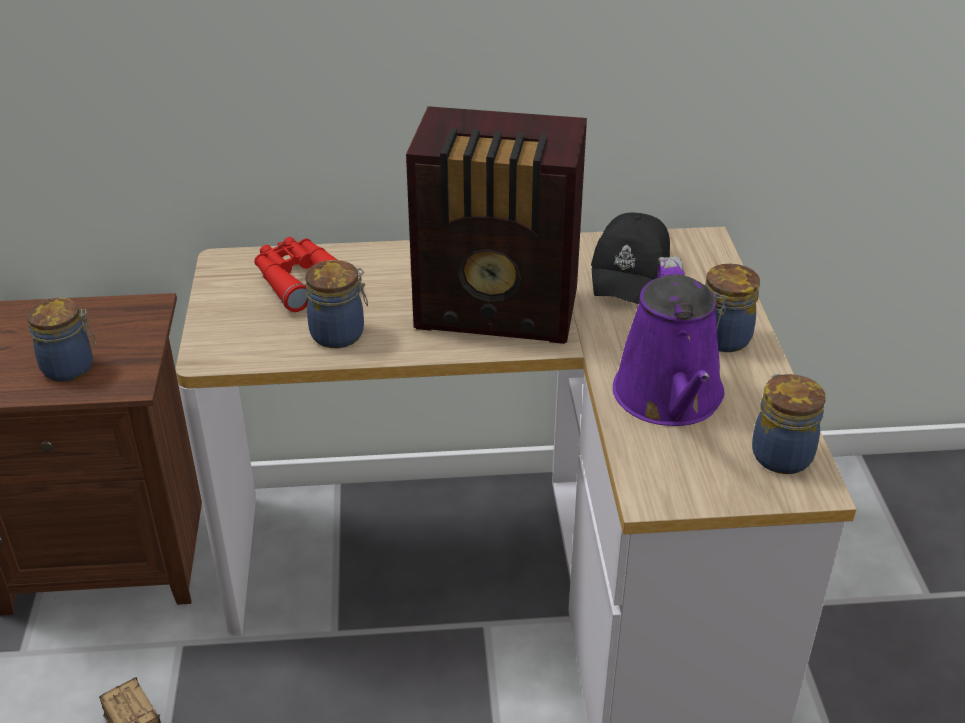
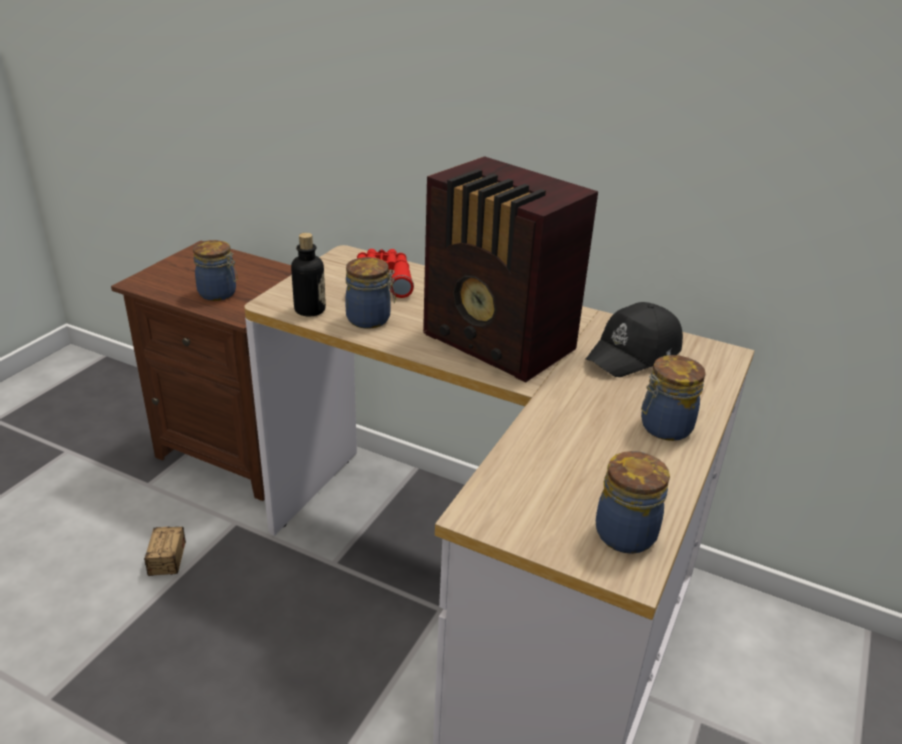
camera: 30 degrees right, 5 degrees down
(260, 348) = (310, 310): none -> bottle
(670, 399) = (570, 452): purple watering can -> none

